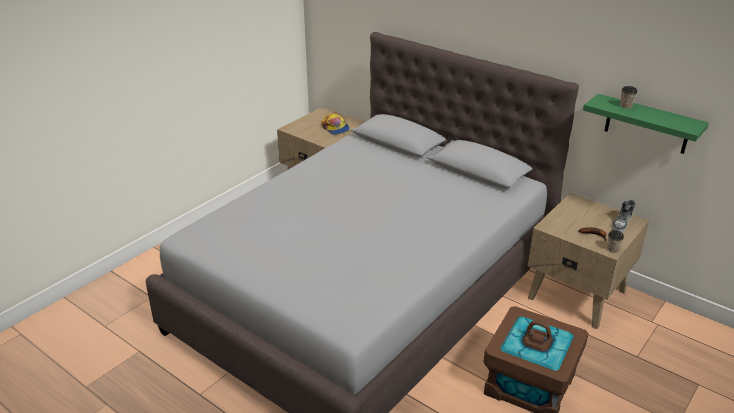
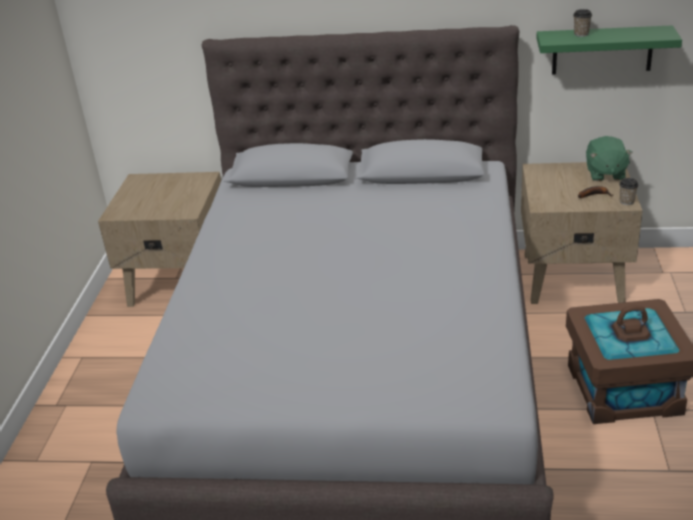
camera: 30 degrees left, 0 degrees up
(335, 128) = (177, 192): cap -> none
(622, 223) = (605, 174): shoe -> green plush toy

